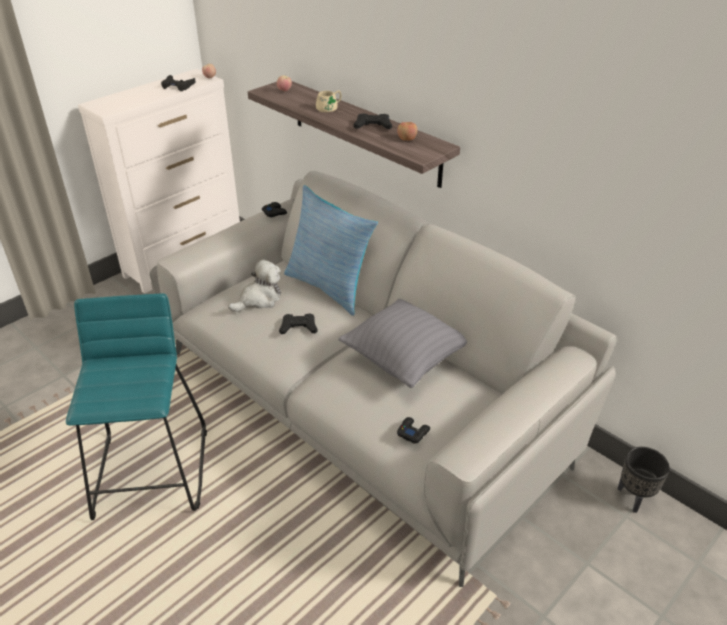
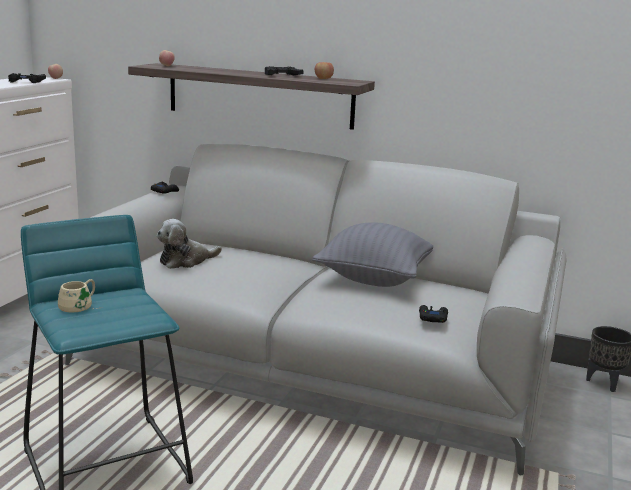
camera: 25 degrees left, 20 degrees down
(259, 299) = (186, 261): plush toy -> plush toy turned 150 degrees counterclockwise
(298, 327) = (248, 272): black game controller -> none
(330, 108) = (227, 71): beige mug -> beige mug (81, 306)
(330, 287) = (251, 248): pillow -> none

